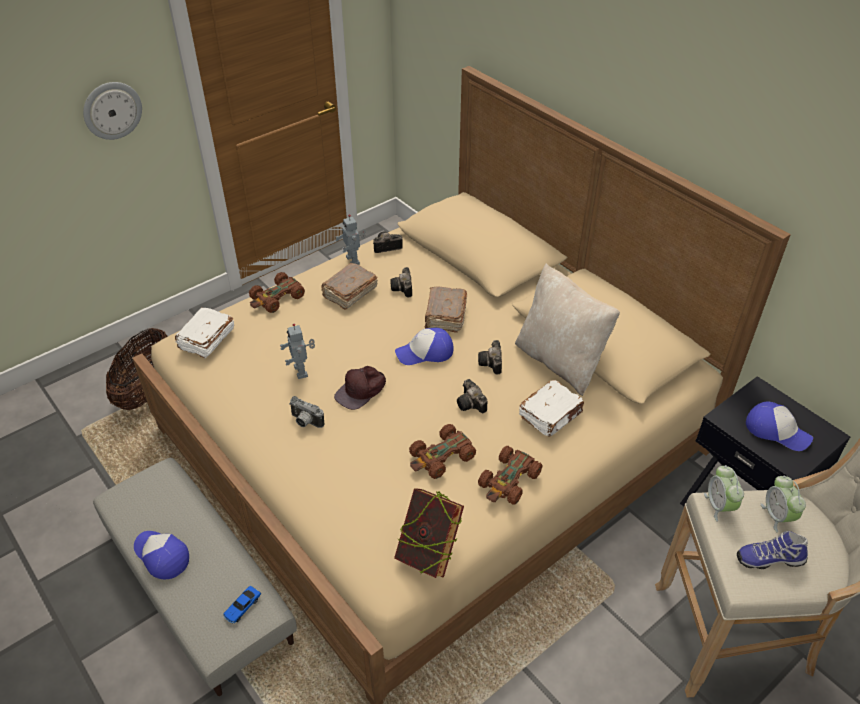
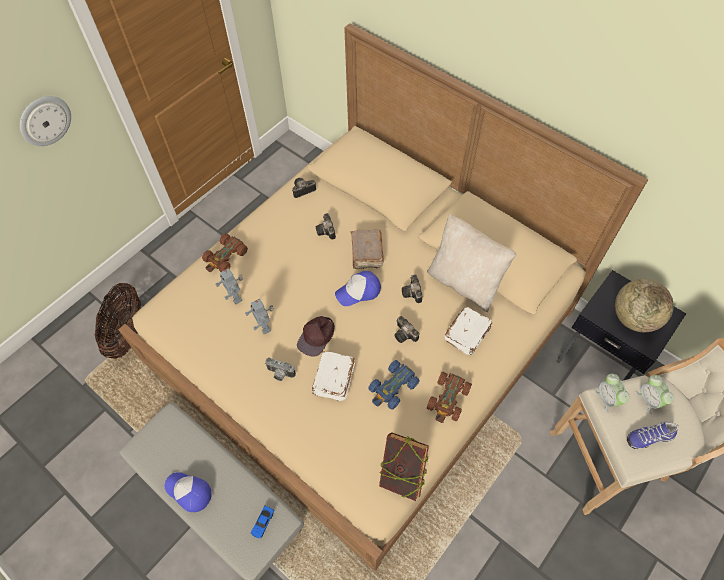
camera: 10 degrees left, 15 degrees up
(206, 340) = (178, 309): white book -> white book (333, 380)
(349, 293) = (284, 243): brown book -> none
(354, 260) = (279, 208): toy robot -> toy robot (236, 297)
(441, 457) = (393, 387): brown toy car -> blue toy car
(776, 431) = (633, 318): cap -> globe

